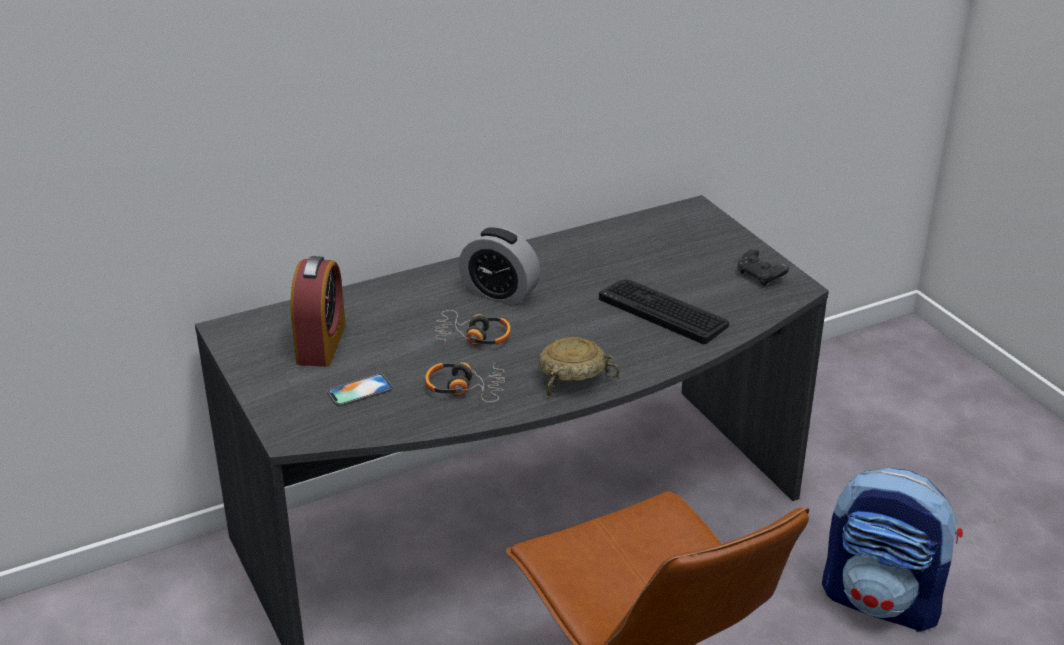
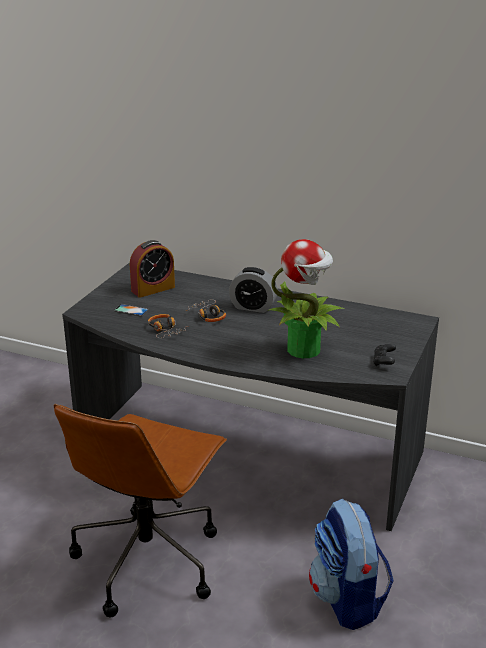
camera: 50 degrees right, 5 degrees down
(499, 294) = (253, 307): alarm clock -> alarm clock turned 60 degrees counterclockwise
(573, 380) = (209, 351): beige bowl -> none
(663, 311) = (305, 349): keyboard -> potted plant

